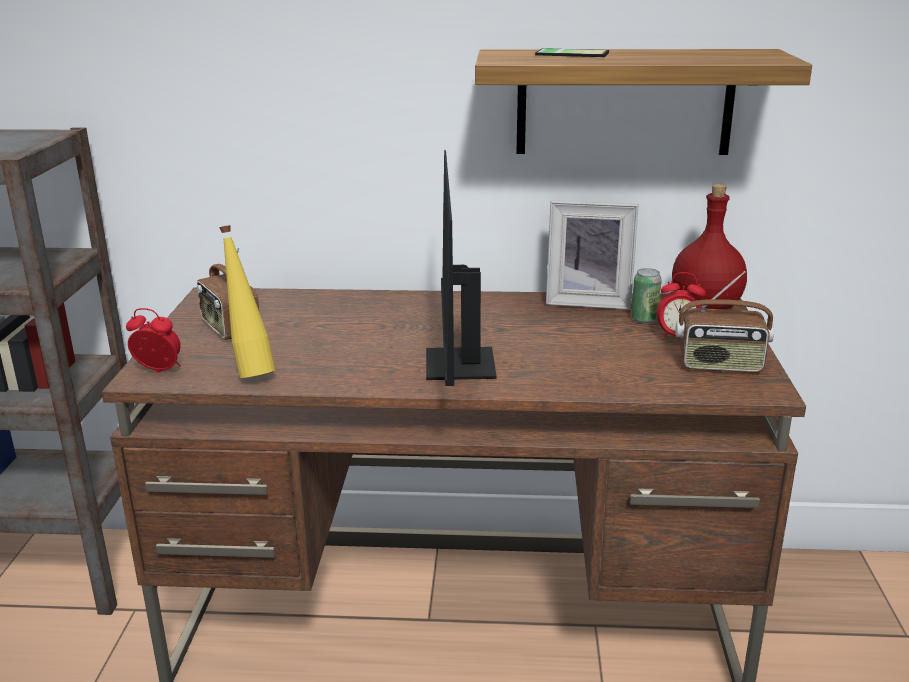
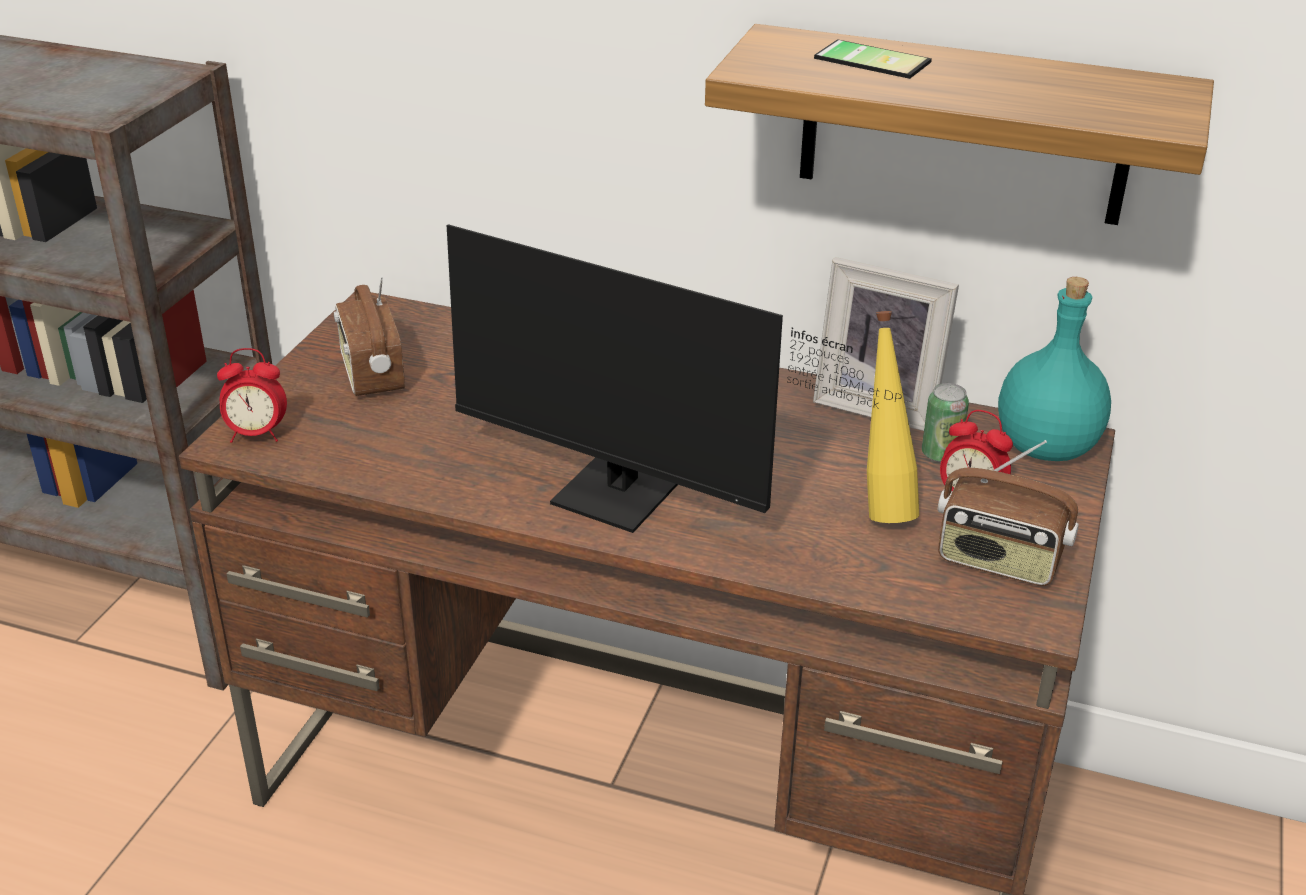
camera: 15 degrees right, 10 degrees up
(159, 371) = (256, 435): alarm clock -> alarm clock turned 150 degrees clockwise
(251, 371) = (366, 455): yellow bottle -> yellow bottle (881, 505)
(457, 370) = (628, 501): monitor -> monitor turned 75 degrees counterclockwise
(705, 308) = (1045, 448): red bottle -> turquoise bottle

